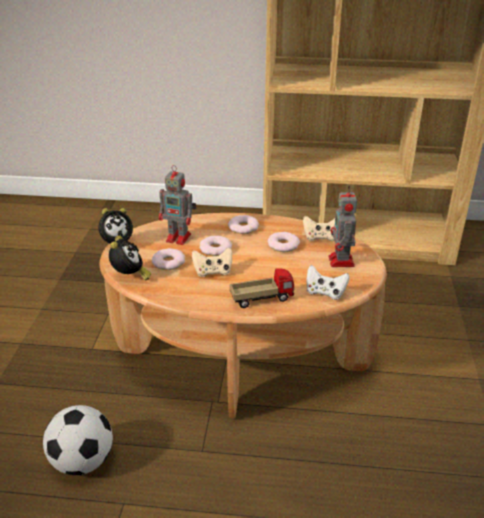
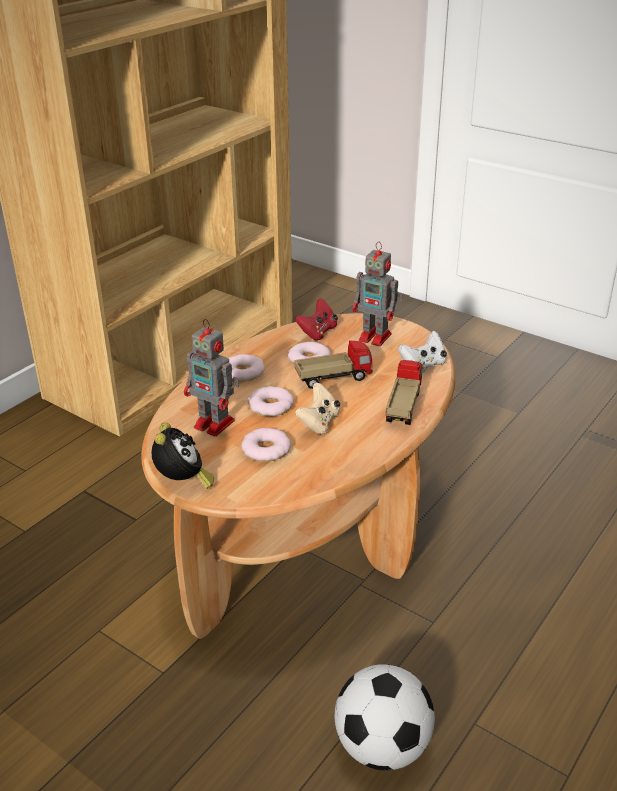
camera: 60 degrees left, 0 degrees up
(130, 276) = (268, 490): alarm clock -> none
(179, 238) = (216, 424): toy robot -> toy robot turned 75 degrees clockwise
(269, 261) = (334, 378): none -> toy truck
(321, 237) = (318, 332): beige game controller -> red game controller

